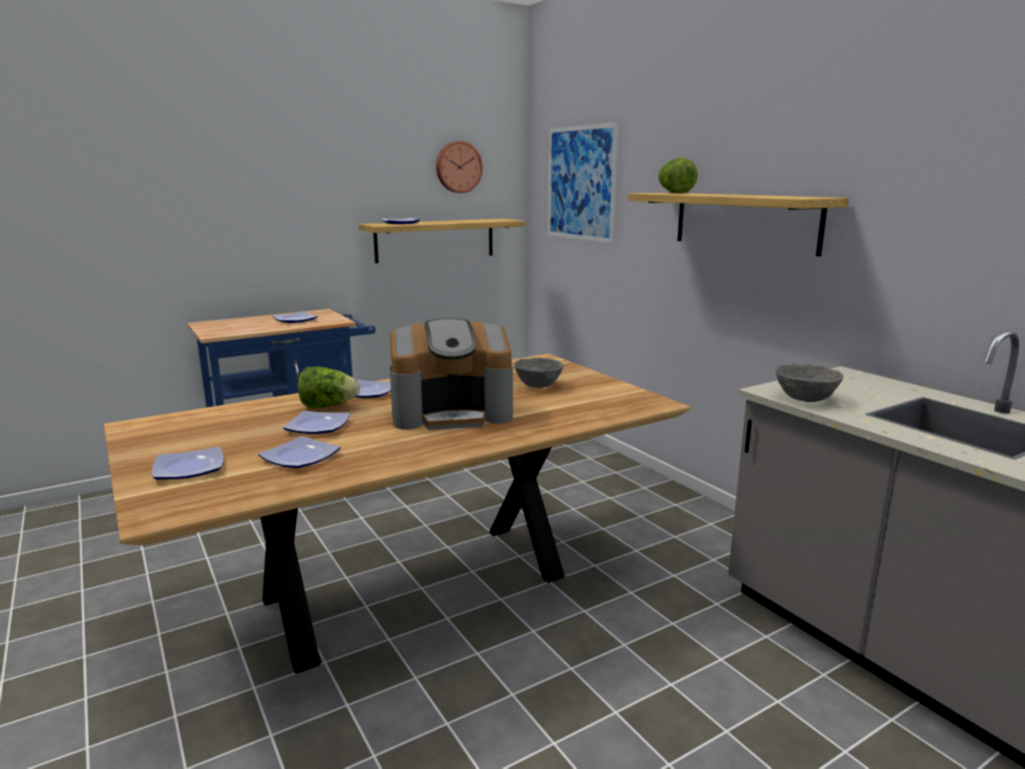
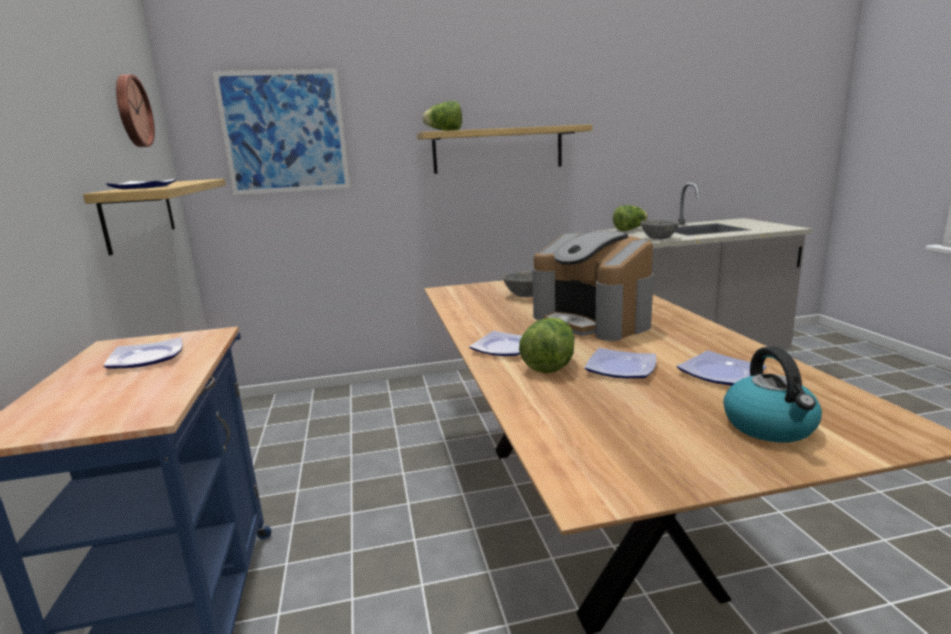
camera: 70 degrees left, 0 degrees up
(190, 469) = (770, 426): plate -> kettle
(452, 413) = (593, 320): coffee machine -> coffee machine turned 135 degrees clockwise
(878, 383) = (629, 229): none -> lettuce

